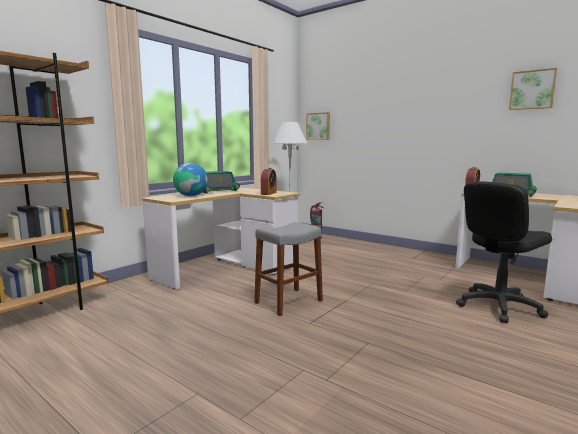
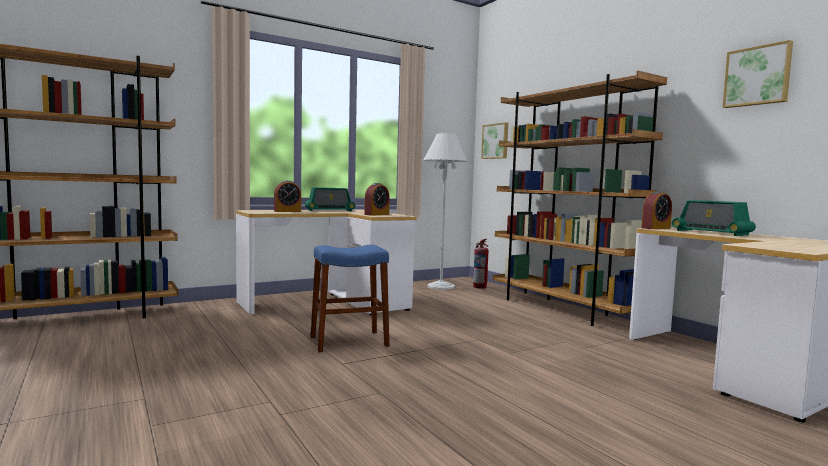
camera: 20 degrees right, 5 degrees down
(191, 196) = (287, 211): globe -> alarm clock
(288, 301) = (349, 341): grey stool -> blue stool
(390, 250) = (562, 309): none -> brown bookcase
(498, 306) = (622, 388): black office chair -> none

